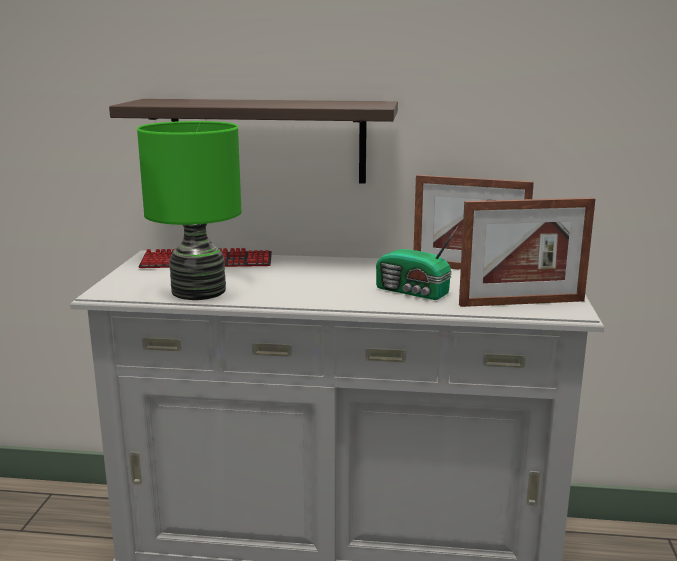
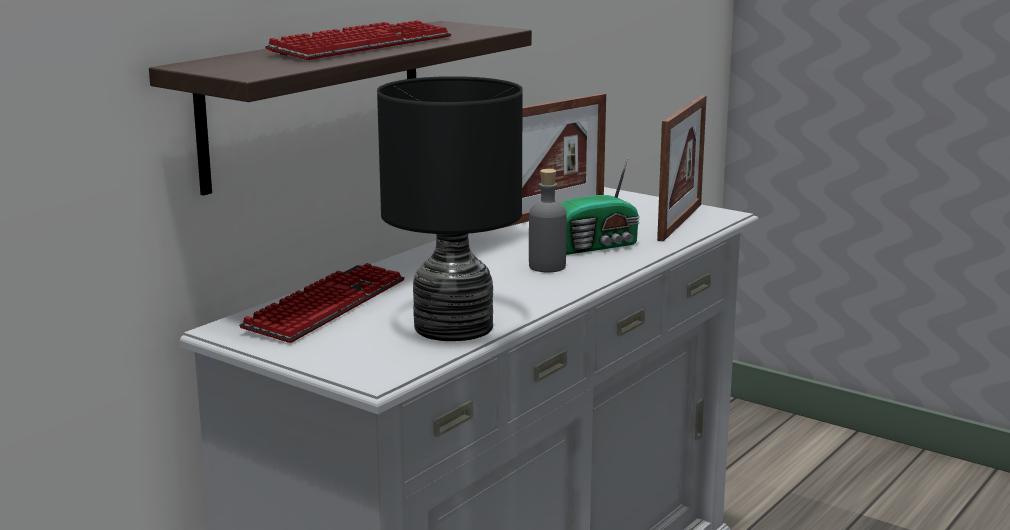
camera: 60 degrees left, 0 degrees up
(198, 291) = (454, 327): green table lamp -> black table lamp
(256, 103) = (362, 46): none -> keyboard
(346, 289) = (547, 266): none -> grey bottle

